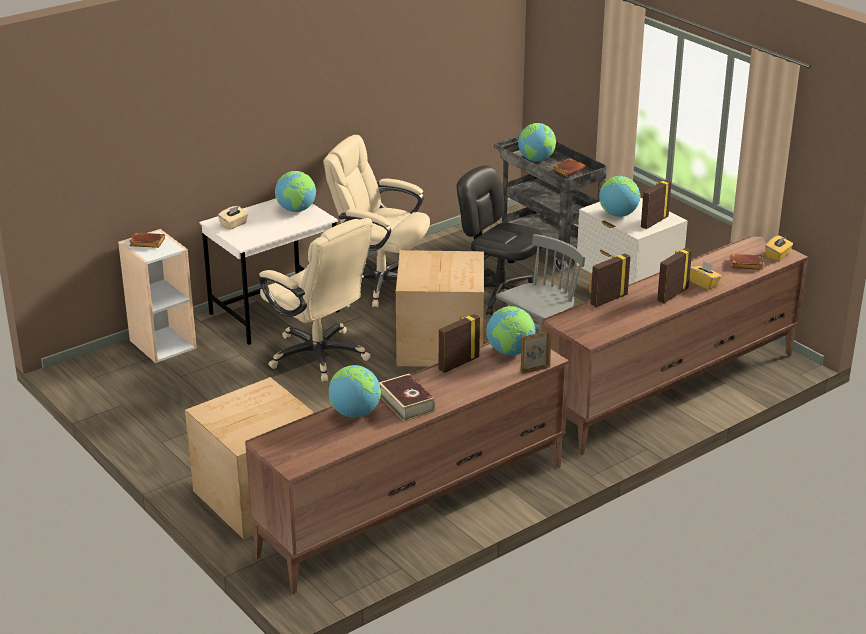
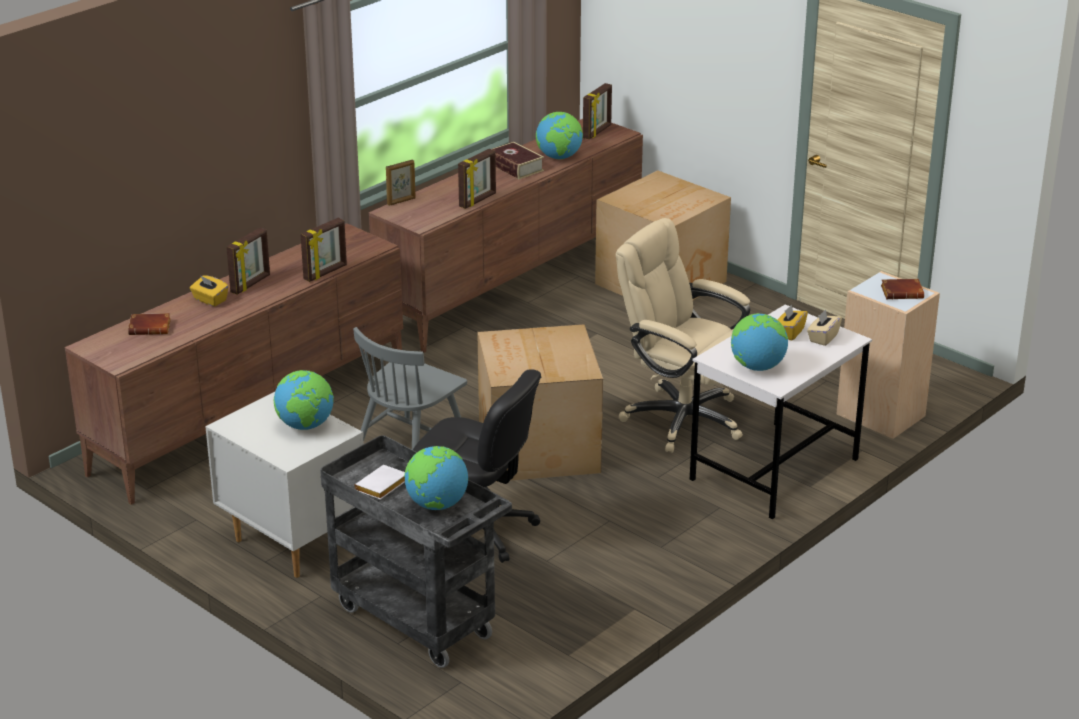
camera: 170 degrees right, 0 degrees up
(381, 284) = (653, 530): beige office chair -> none
(510, 352) = (428, 214): globe -> none
(568, 170) = (382, 487): brown book -> white book
(654, 222) = (255, 418): picture frame -> picture frame (597, 132)
(778, 255) = (104, 344): yellow tissue box -> yellow tissue box (789, 333)

